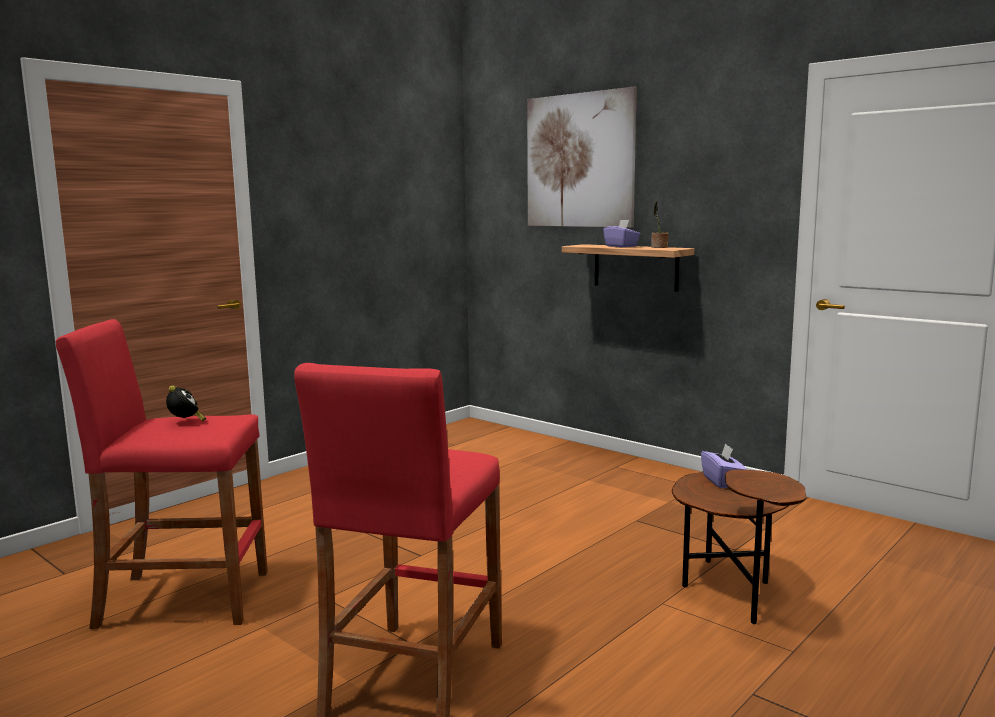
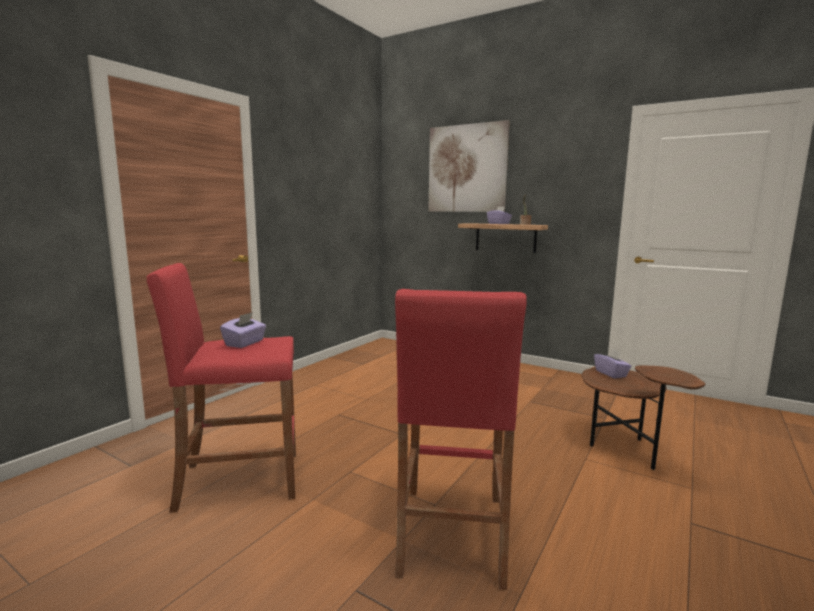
camera: 10 degrees left, 0 degrees up
(186, 422) = (245, 343): alarm clock -> purple tissue box

